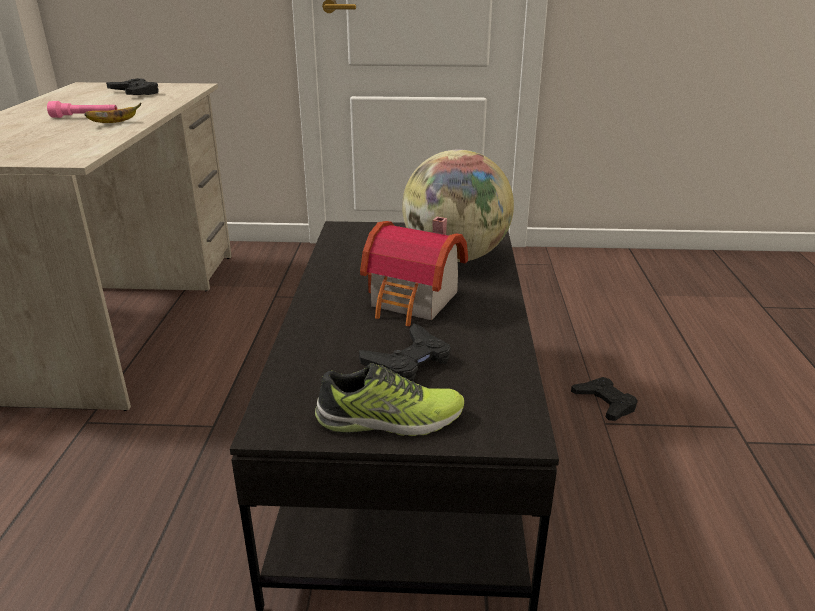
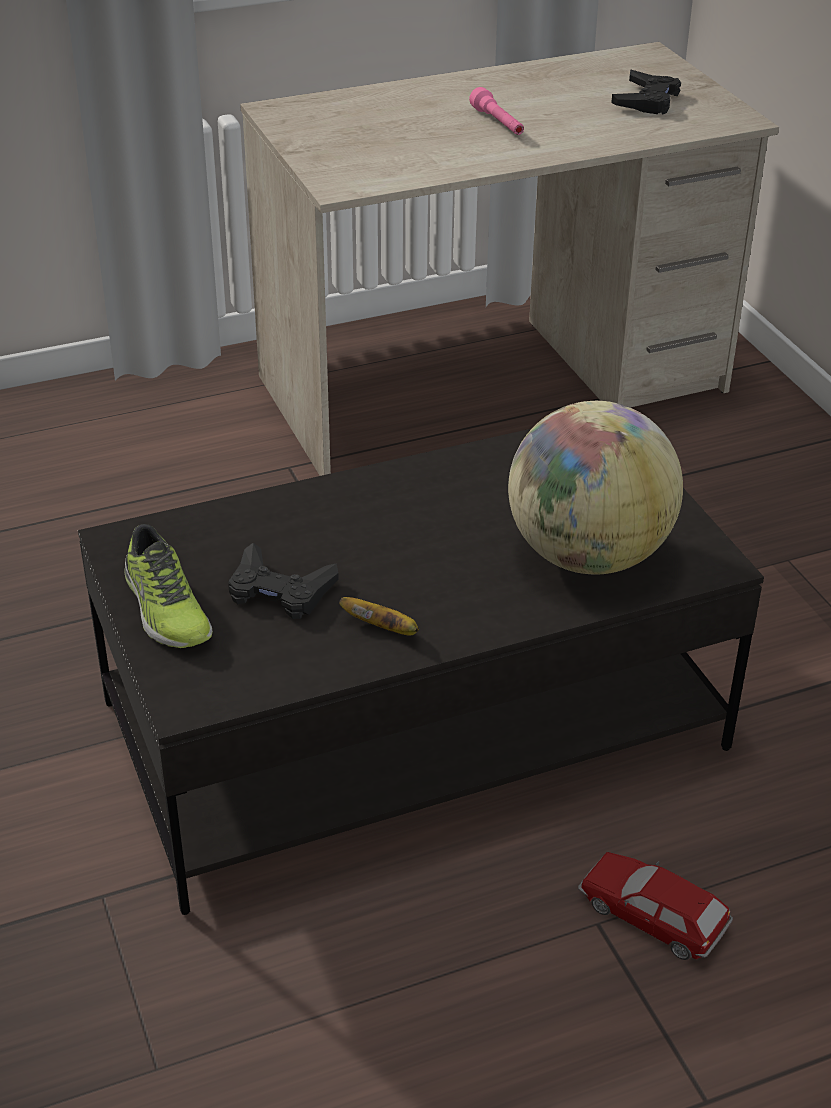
camera: 65 degrees right, 10 degrees up
(114, 123) = (492, 149): banana -> banana (383, 629)
(414, 302) = (424, 556): toy house -> none
(604, 403) = (652, 915): black game controller -> toy car

